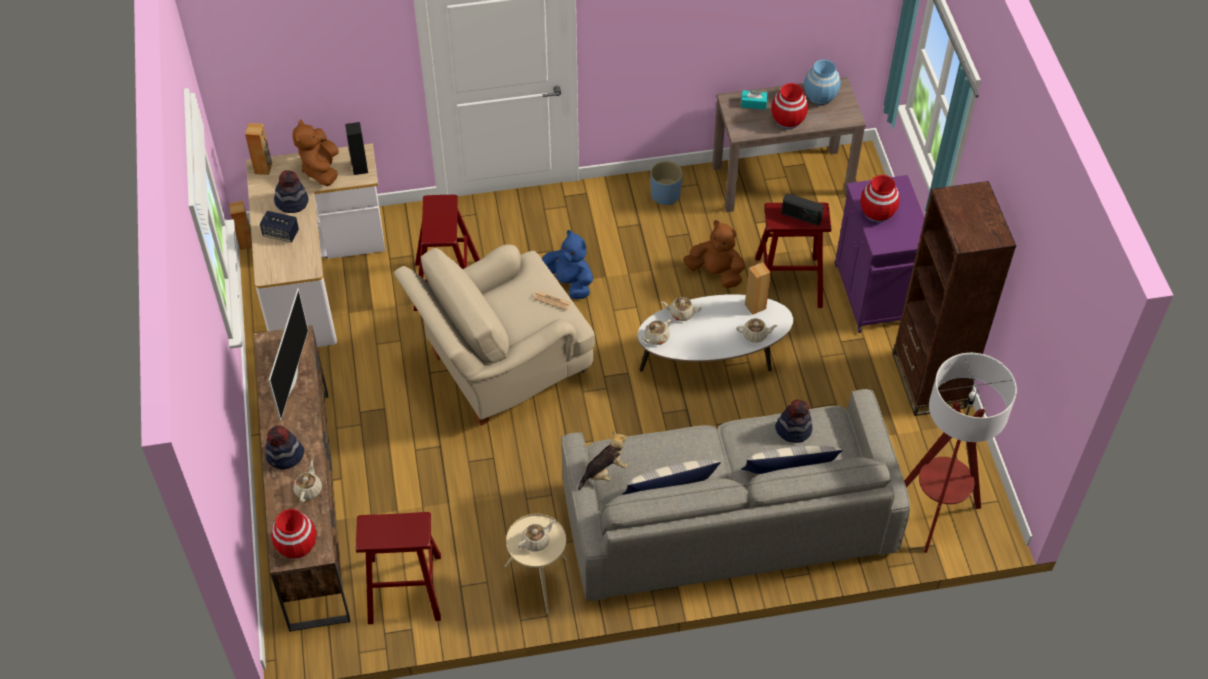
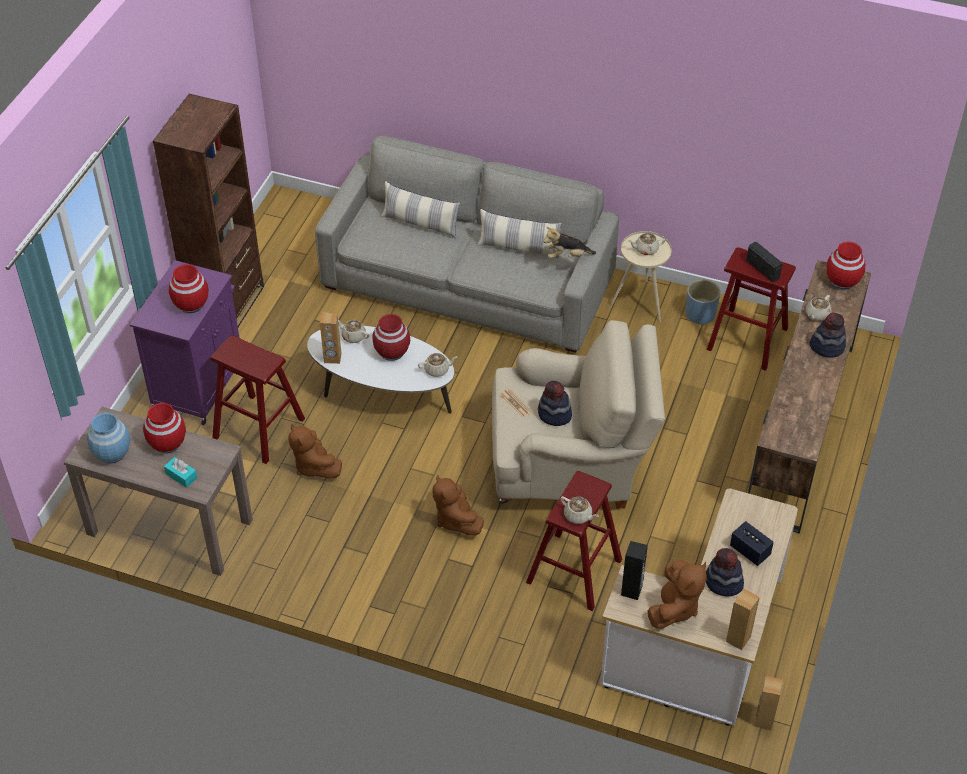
camera: 150 degrees left, 5 degrees down
(290, 379) = (797, 404): television -> none
(568, 282) = (456, 519): blue plush toy -> brown plush toy
(665, 195) = (294, 565): blue planter -> blue planter (700, 314)
(681, 313) = (400, 380): beige teapot -> beige teapot (578, 516)
(709, 336) = (392, 352): none -> red vase
(793, 429) = (393, 245): hat -> hat (554, 414)
(801, 216) = (246, 354): radio -> radio (763, 269)
(936, 514) = (315, 224): floor lamp -> none

